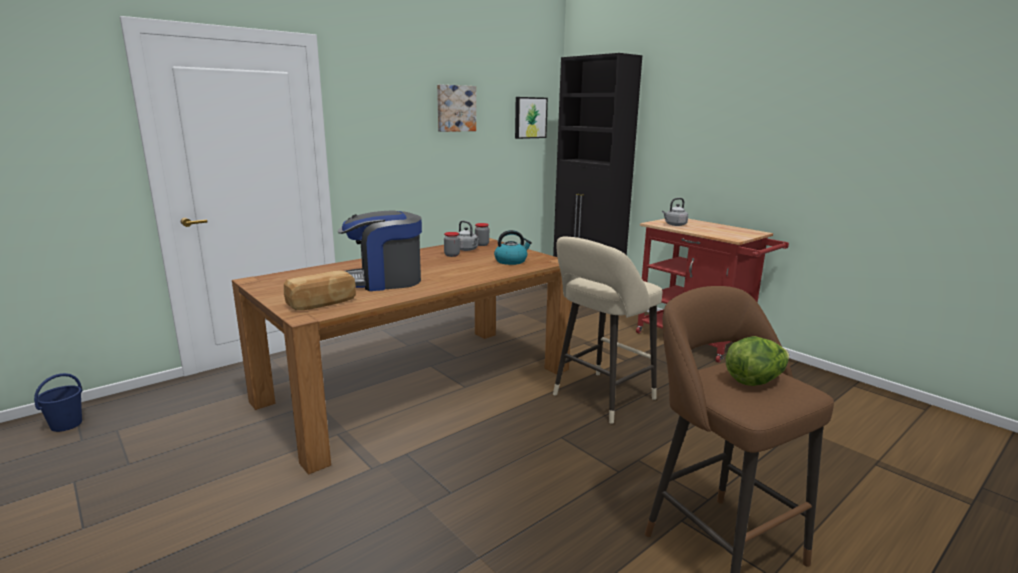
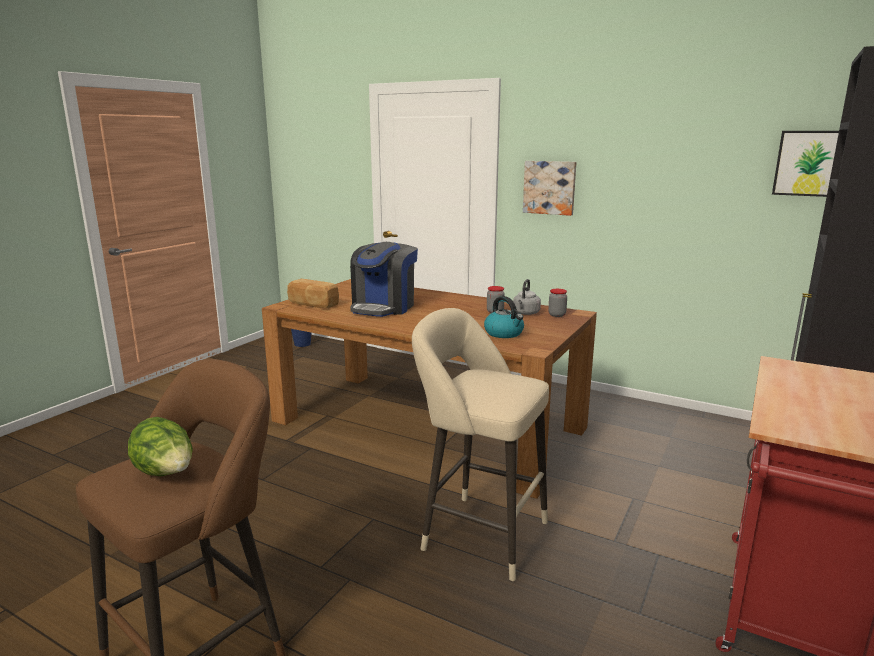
camera: 70 degrees right, 0 degrees up
(384, 281) = (383, 307): coffee machine -> coffee machine turned 120 degrees counterclockwise
(455, 108) = (662, 148): picture -> picture (549, 187)
(674, 225) = (801, 378): grey kettle -> none

